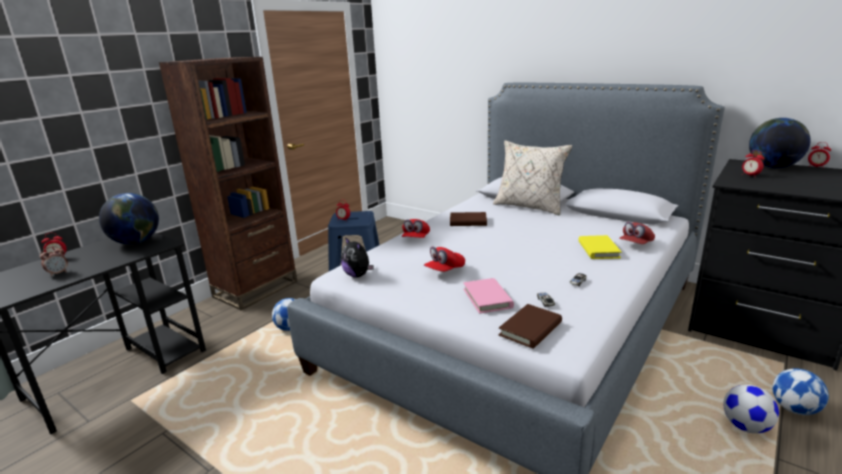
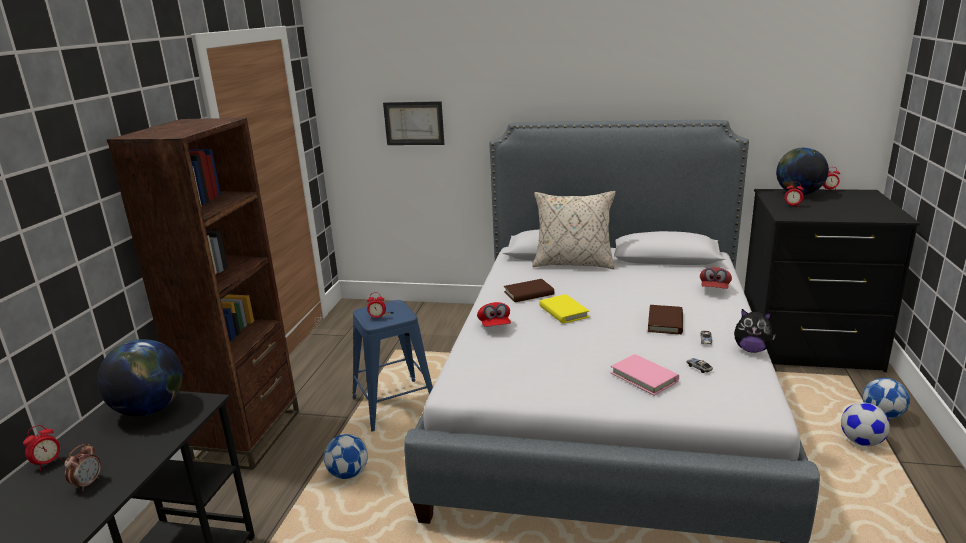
camera: 25 degrees left, 0 degrees up
(358, 275) = (479, 384): plush toy -> plush toy (751, 349)
(439, 82) = (414, 123): none -> picture
(444, 270) = (570, 356): red cap -> none
(530, 329) = (715, 399): brown book -> brown book (665, 322)
(598, 250) = (688, 301): yellow book -> yellow book (563, 312)

